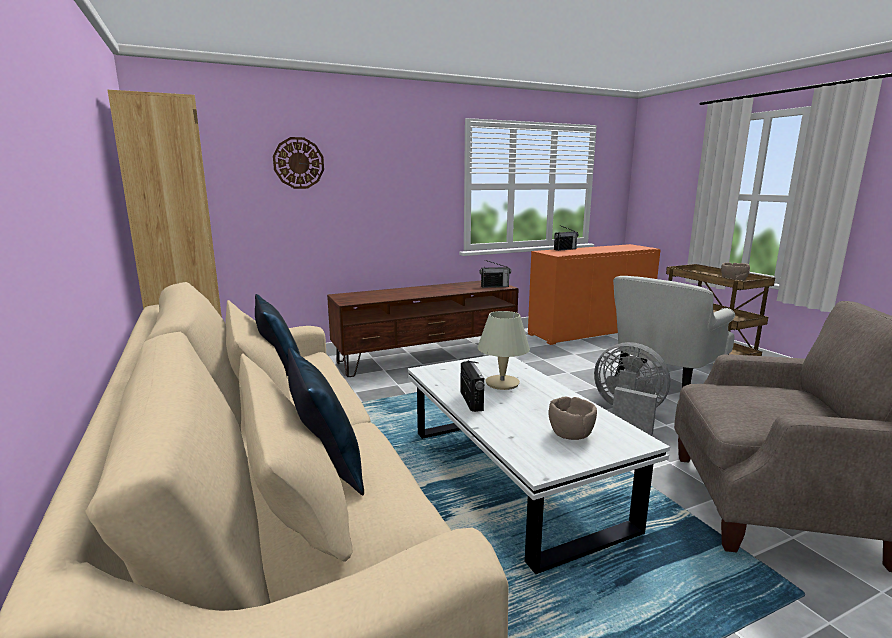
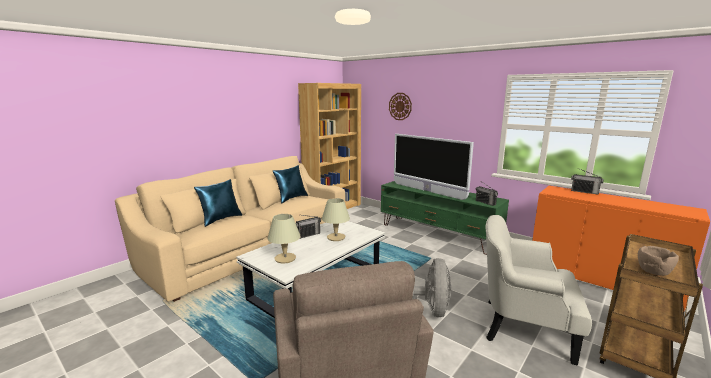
camera: 65 degrees right, 0 degrees up
(414, 294) = (427, 191): none -> television
(427, 356) = (438, 234): brown tv stand -> green tv stand
(571, 434) = (285, 258): brown bowl -> beige table lamp

